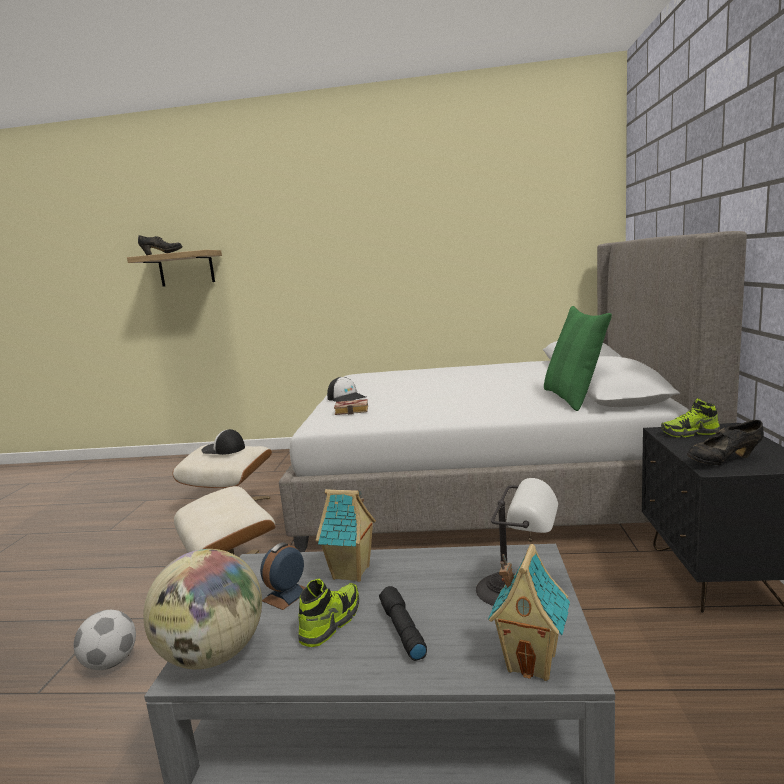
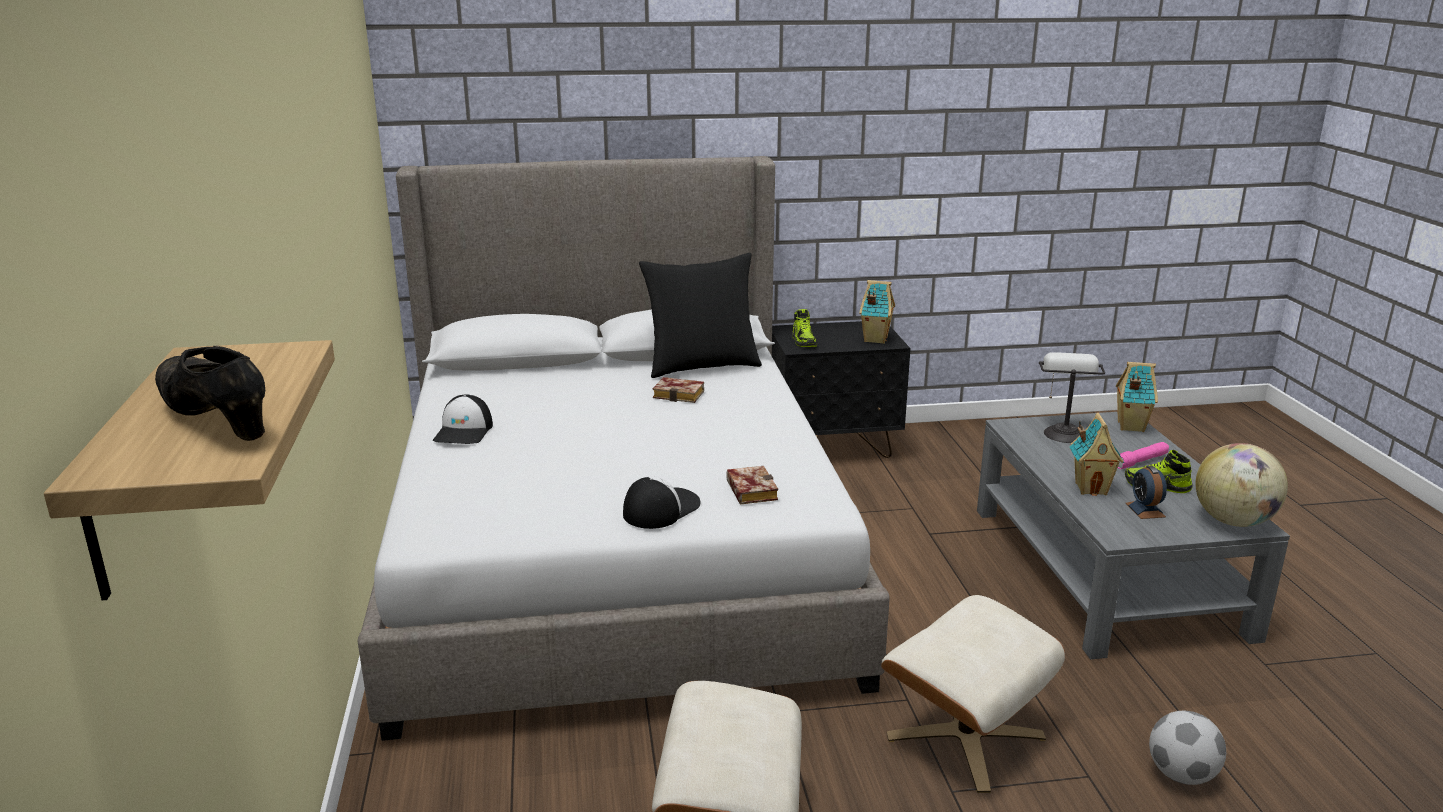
camera: 105 degrees left, 10 degrees up
(223, 449) = (720, 733): cap -> cap (464, 432)
(286, 595) = (1145, 510): alarm clock -> alarm clock turned 60 degrees clockwise
(401, 630) = (1140, 462): black flashlight -> pink flashlight
(511, 395) = (681, 394): none -> book
(573, 398) = (702, 366): green pillow -> black pillow
(723, 461) = (874, 339): black shoe -> toy house

